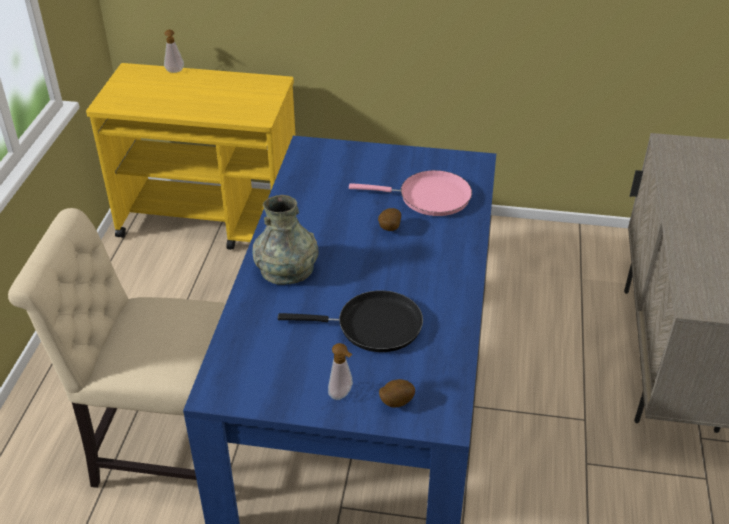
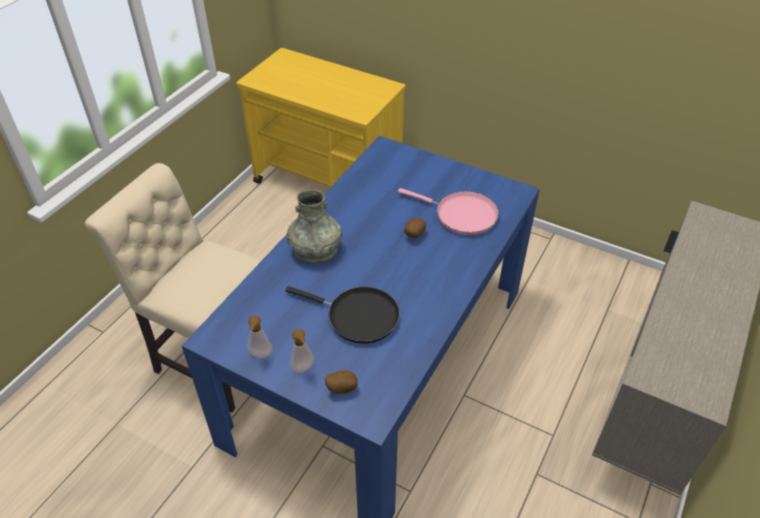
camera: 20 degrees right, 5 degrees up
(175, 72) = (316, 62): soap dispenser -> soap dispenser (260, 355)

